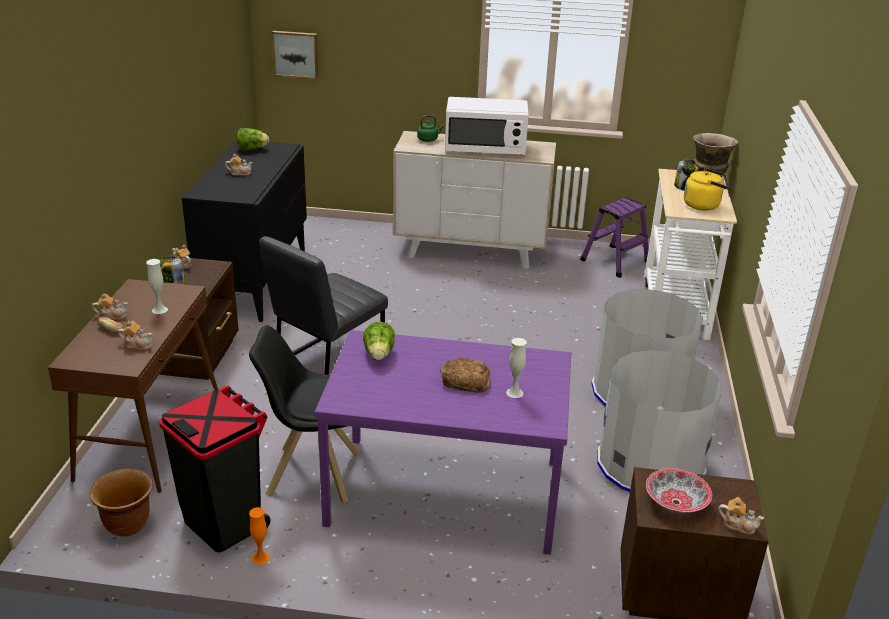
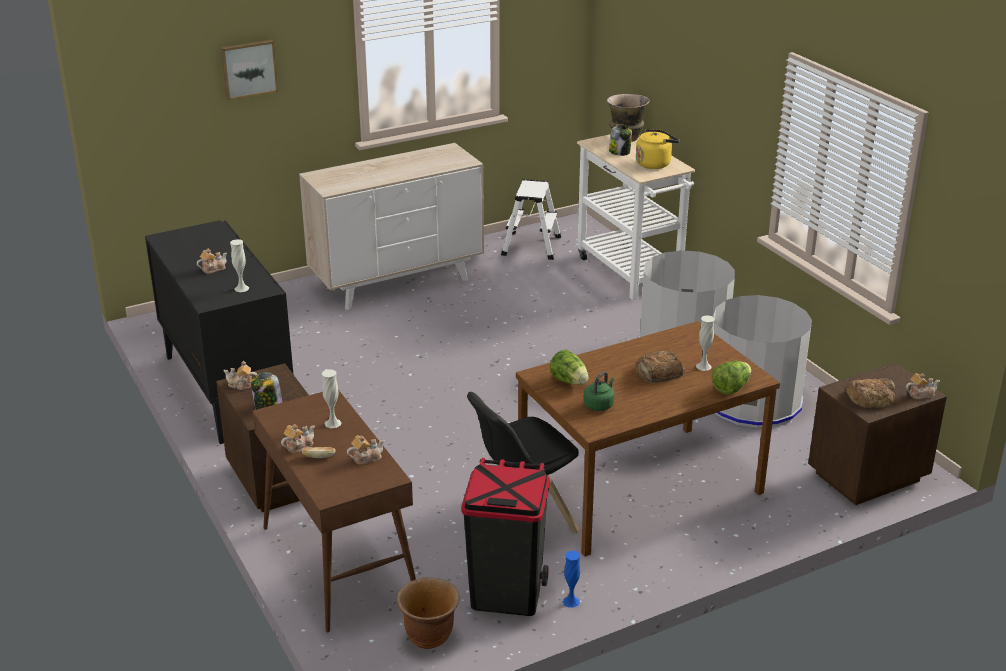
camera: 35 degrees left, 0 degrees up
(235, 191) = (241, 288): none -> white vase
(252, 149) = (181, 241): lettuce -> lettuce (731, 388)
(260, 558) = (571, 601): orange vase -> blue vase
(296, 54) = (152, 119): picture -> picture (248, 69)
(327, 360) = (404, 431): grey chair -> none
(428, 139) = (338, 175): green kettle -> green kettle (599, 405)
(443, 493) = (639, 489): purple dining table -> brown dining table
(485, 149) = (405, 169): white microwave -> none
(615, 261) = (531, 246): purple step ladder -> white step ladder
(676, 502) = (871, 397): bowl -> bread

